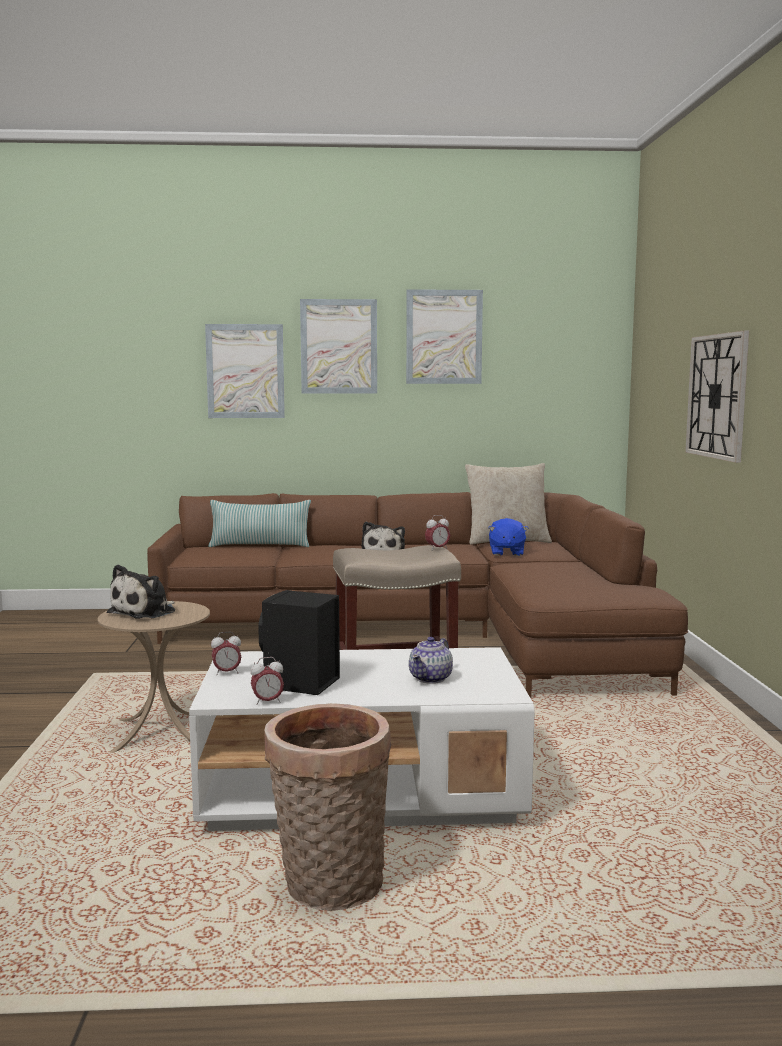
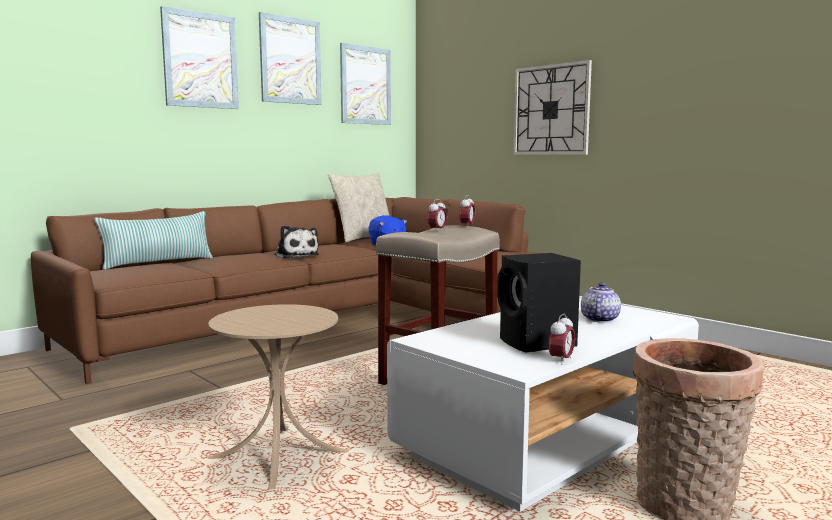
camera: 40 degrees left, 0 degrees up
(145, 612) = (259, 318): plush toy -> none
(227, 673) = (456, 351): alarm clock -> alarm clock (437, 230)
(245, 371) = (104, 77): picture -> picture (365, 85)
(431, 678) = (599, 319): teapot -> teapot turned 150 degrees counterclockwise

